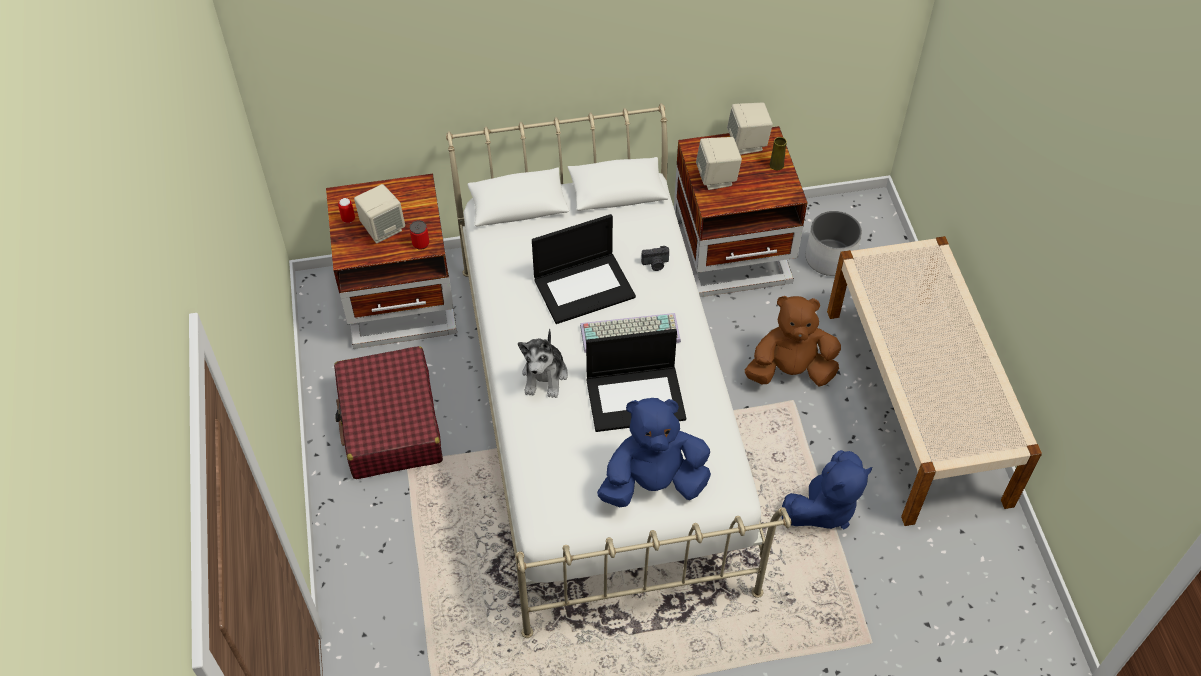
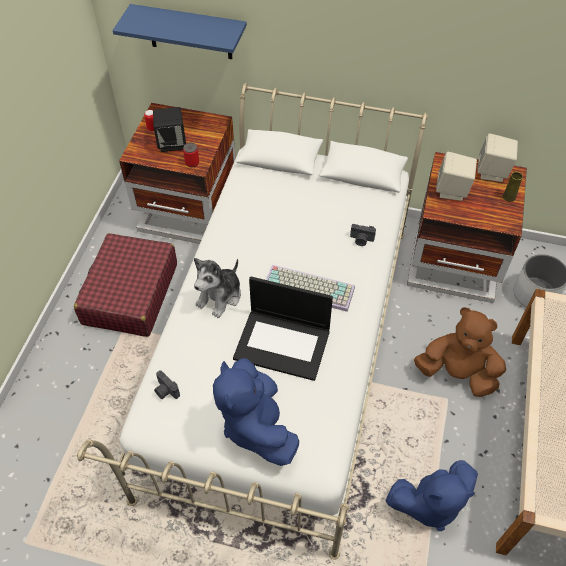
camera: 25 degrees right, 0 degrees up
(372, 96) = (190, 32): none -> blue shelf
(383, 228) = (172, 143): beige speaker -> black speaker
(547, 488) = (166, 391): none -> camera
(584, 287) = (293, 237): laptop -> none
(653, 483) = (256, 425): blue plush toy -> blue plush toy turned 120 degrees counterclockwise

